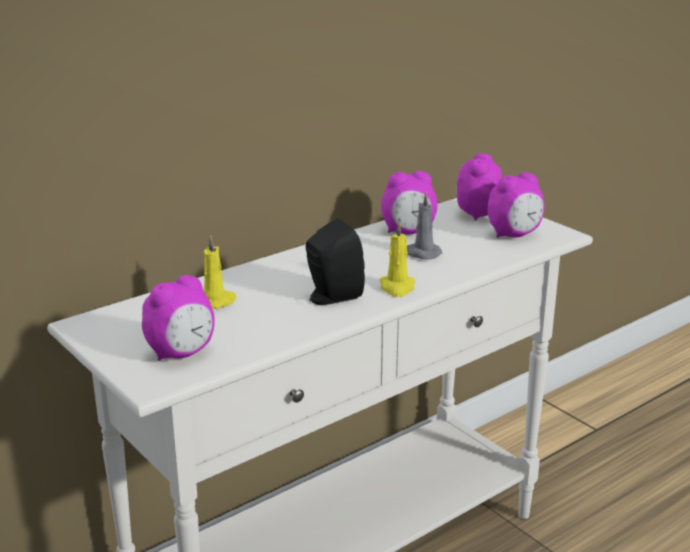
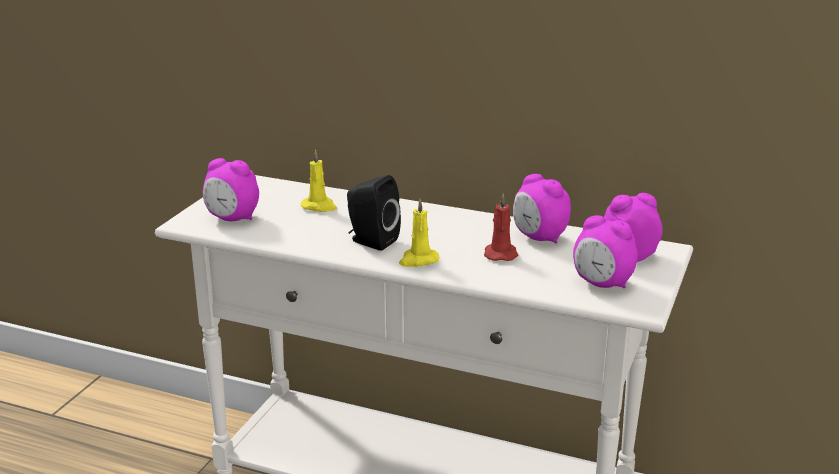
camera: 60 degrees right, 0 degrees up
(421, 253) = (500, 254): grey candle -> red candle

